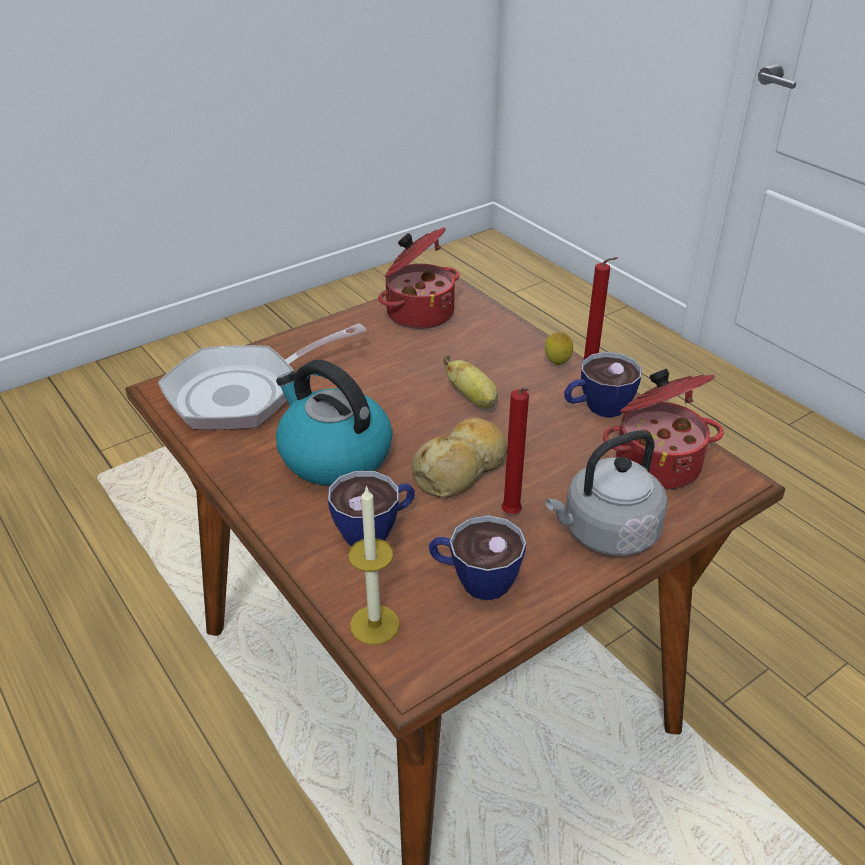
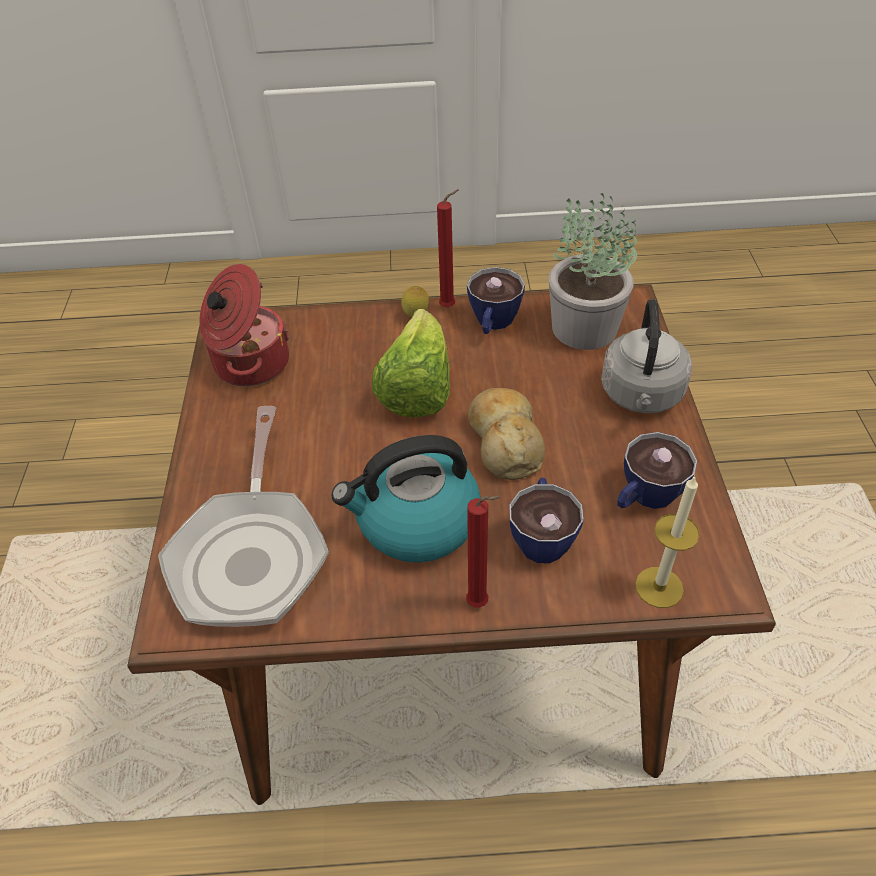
camera: 55 degrees left, 10 degrees up
(473, 399) = (416, 389): banana -> lettuce
(512, 515) = (585, 438): red candle -> red candle (480, 604)
(656, 463) = (583, 328): cooking pot -> potted plant

